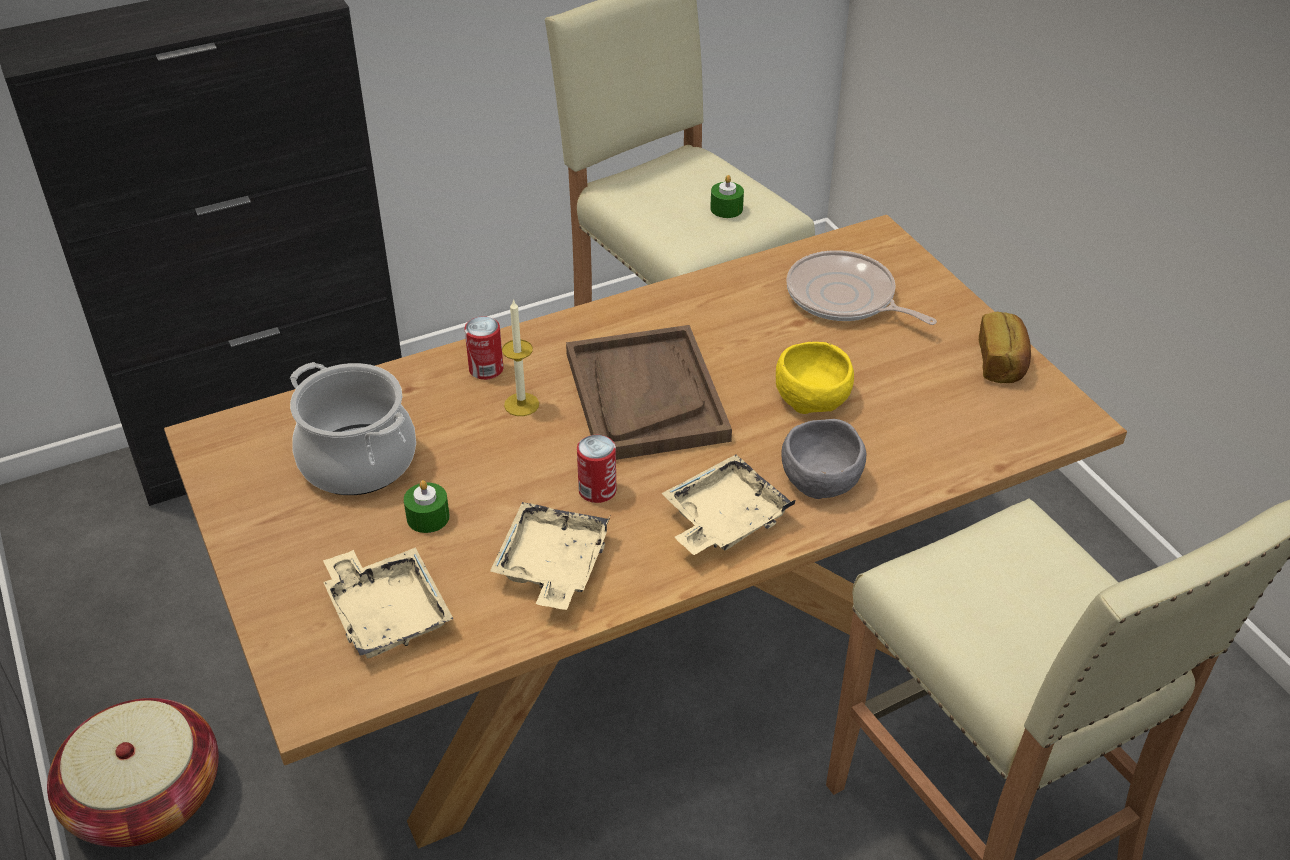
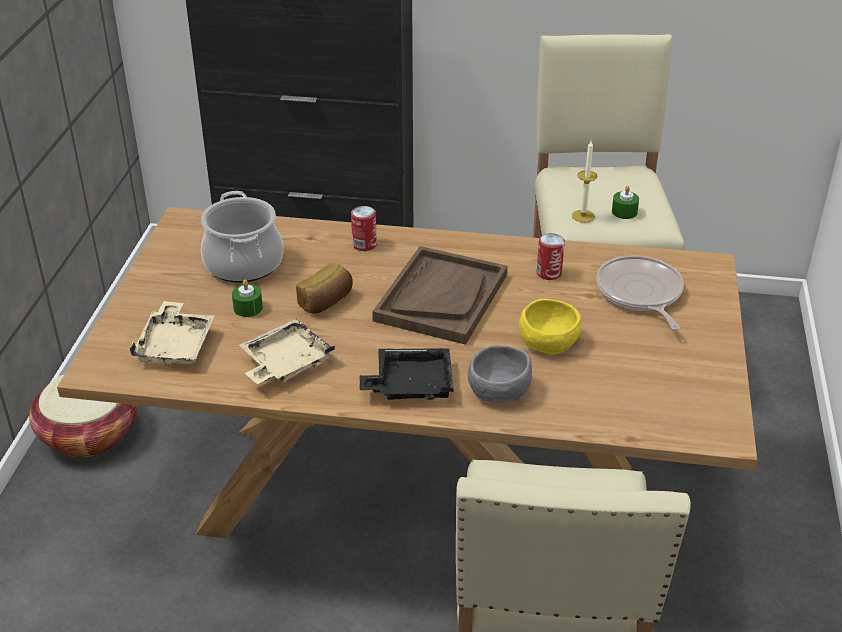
camera: 35 degrees right, 5 degrees down
(521, 404) = (363, 271): candle -> candle (583, 216)
(597, 490) = (355, 335): can -> can (549, 273)
(723, 520) = (410, 385): beige tray -> black tray
(1002, 363) = (710, 377): bread -> bread (326, 301)

